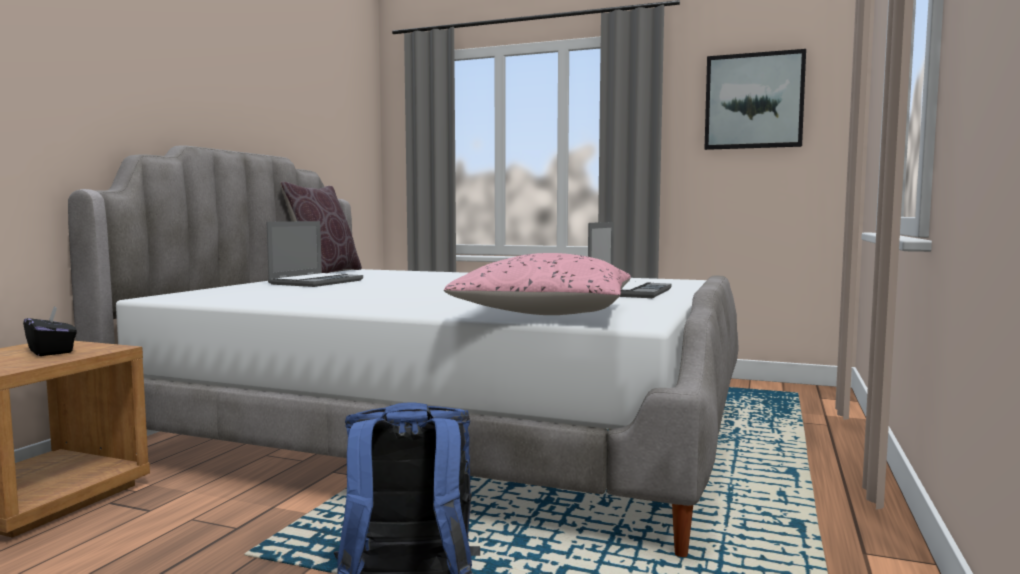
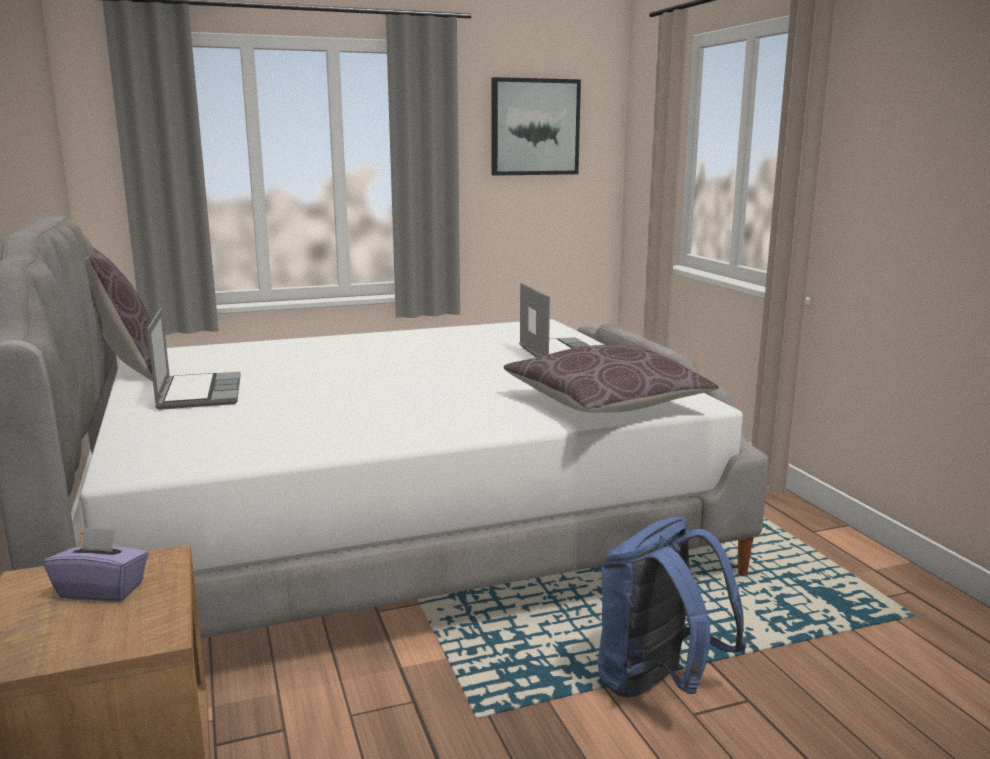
camera: 40 degrees left, 10 degrees up
(51, 351) = (102, 590): black tissue box -> purple tissue box
(545, 313) = (605, 404): pink pillow -> brown pillow

